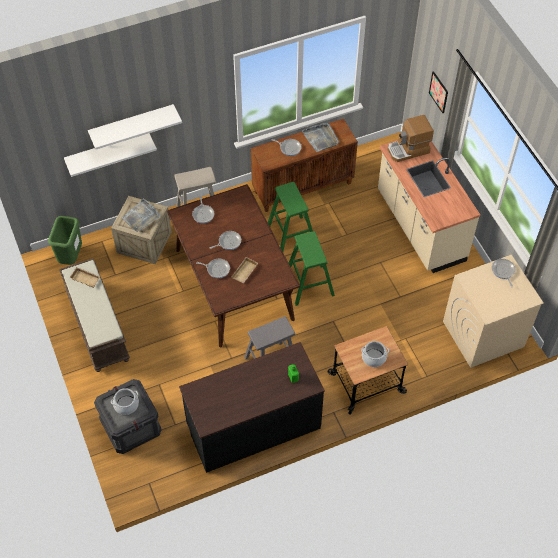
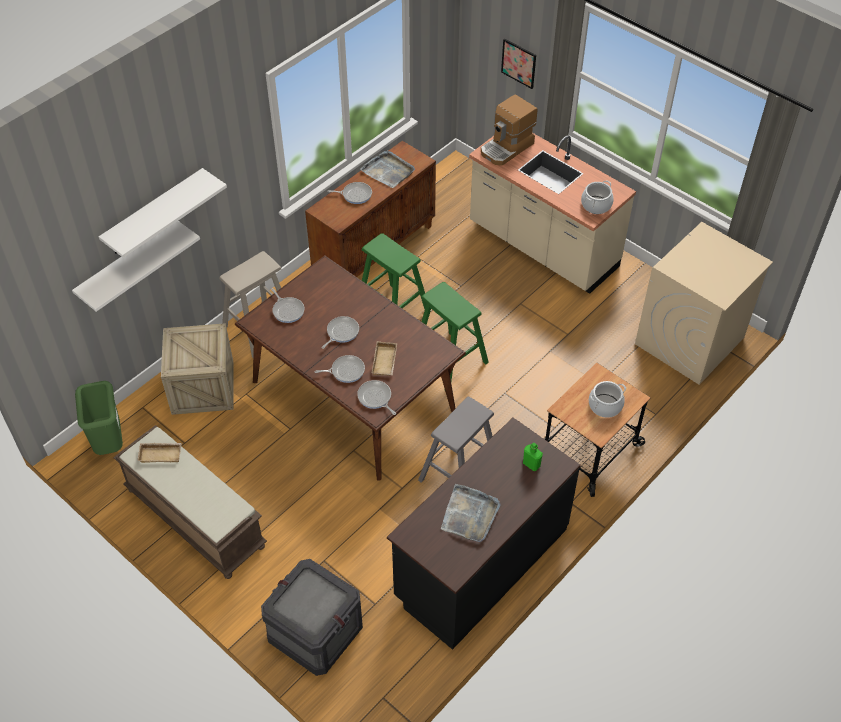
camera: 25 degrees left, 5 degrees down
(126, 405) = (311, 599): cooking pot -> cooking pot (596, 205)
(141, 217) = (196, 348): grey tray -> grey tray (469, 515)
(503, 271) = (705, 243): frying pan -> frying pan (375, 398)

